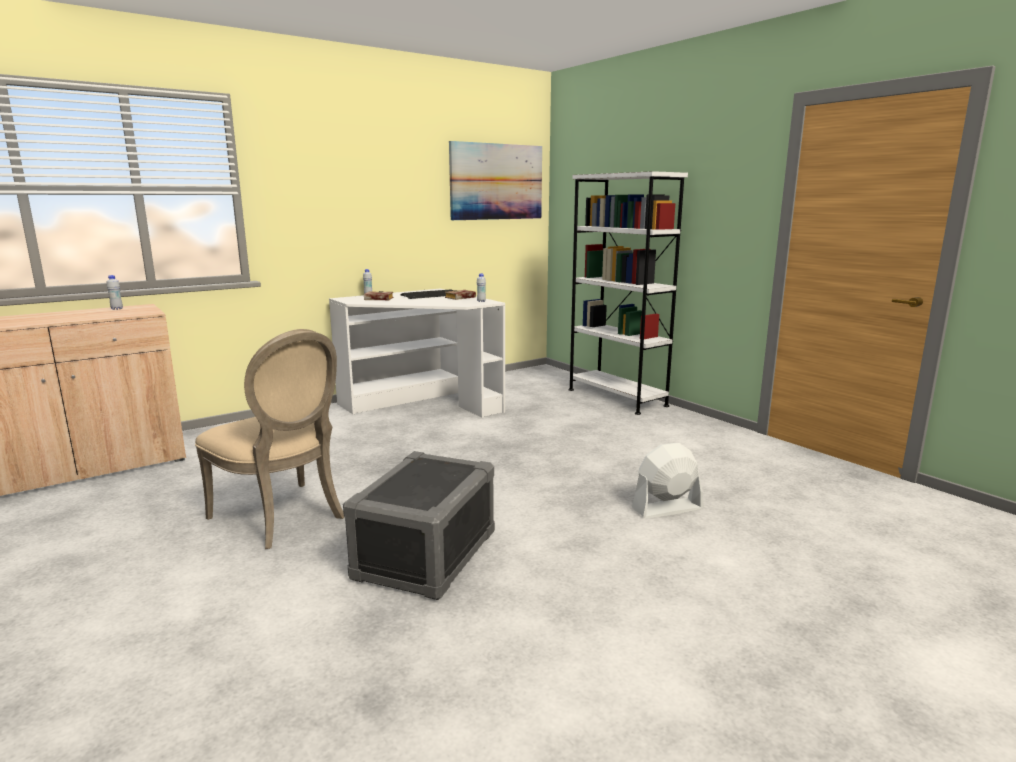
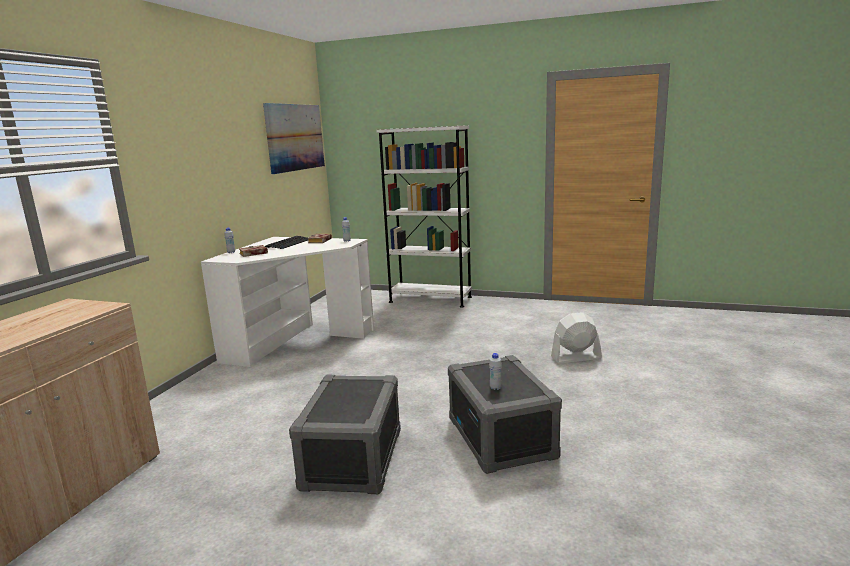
camera: 35 degrees left, 0 degrees up
(117, 309) = (47, 311): white bottle -> white bottle (495, 388)
(283, 517) = (353, 459): beige chair -> grey storage box
(667, 508) = (575, 357): white fan -> white fan turned 45 degrees clockwise

